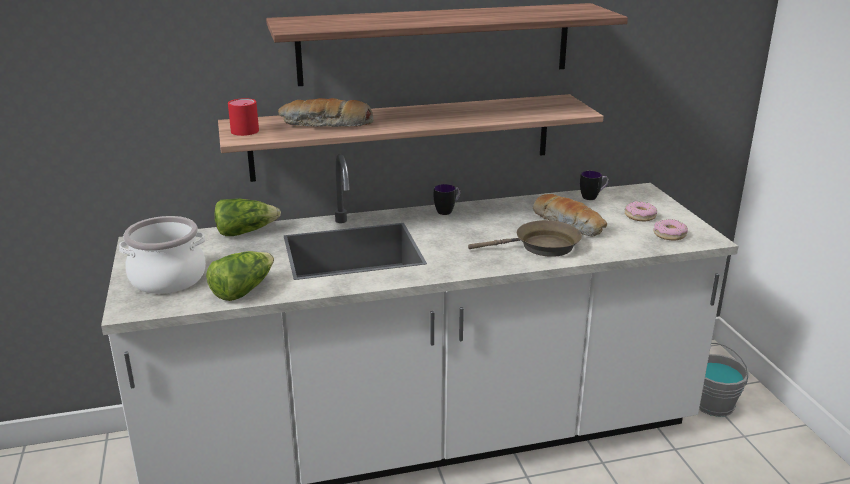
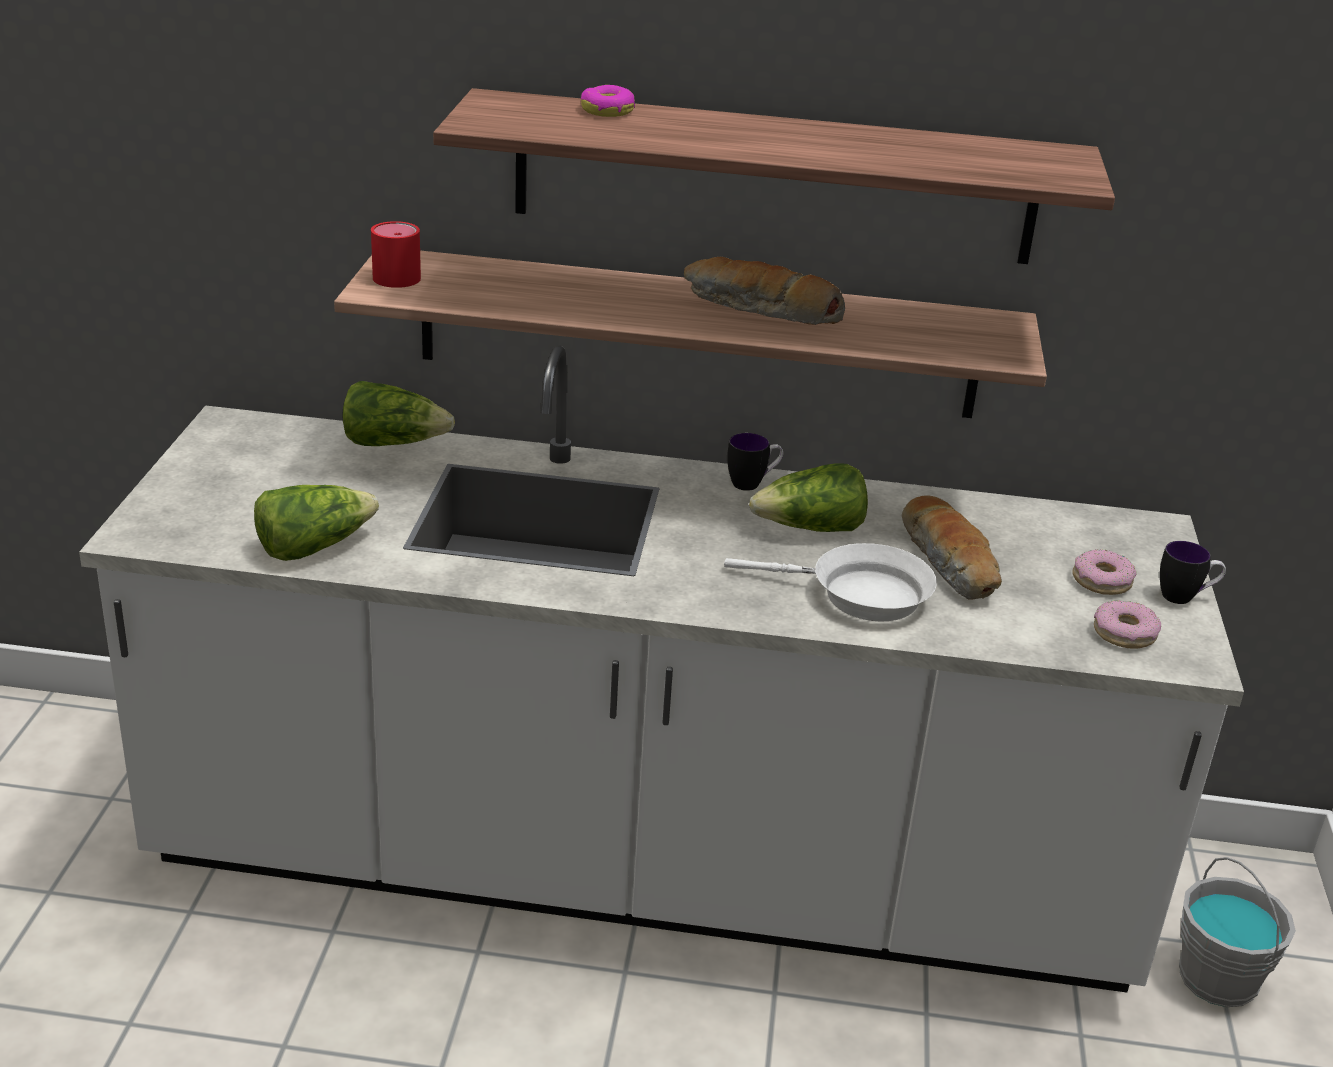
camera: 20 degrees right, 5 degrees up
(168, 279) = (222, 498): cooking pot -> none
(326, 125) = (534, 293): bread -> bread (760, 310)
(351, 17) = (607, 111): none -> donut
(493, 224) = (810, 529): none -> lettuce
(541, 246) = (860, 595): brown frying pan -> white frying pan
(593, 197) = (1045, 519): mug -> mug (1185, 597)

